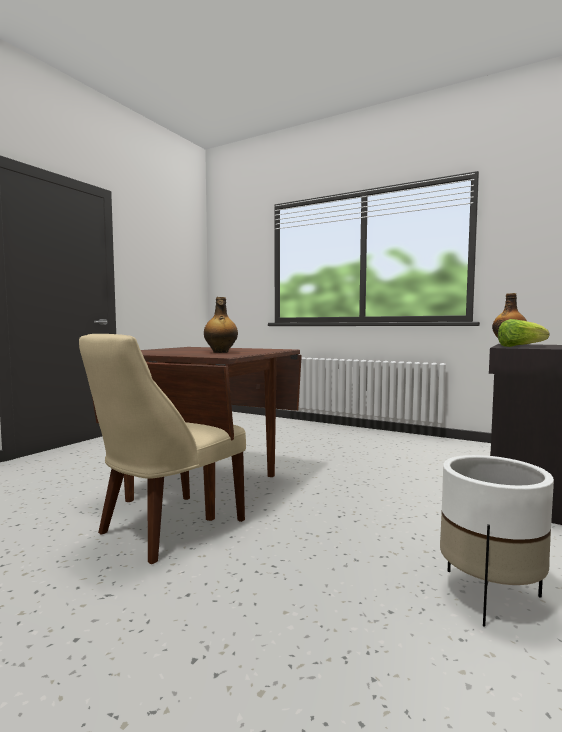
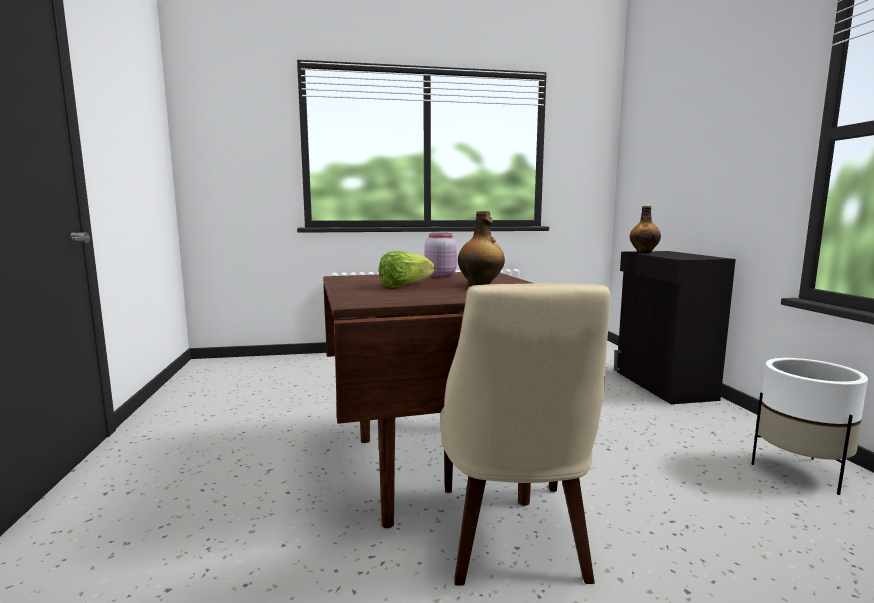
camera: 40 degrees left, 5 degrees up
(241, 349) = (440, 276): none -> pink jar
(519, 346) = (682, 256): lettuce -> lettuce (404, 286)

